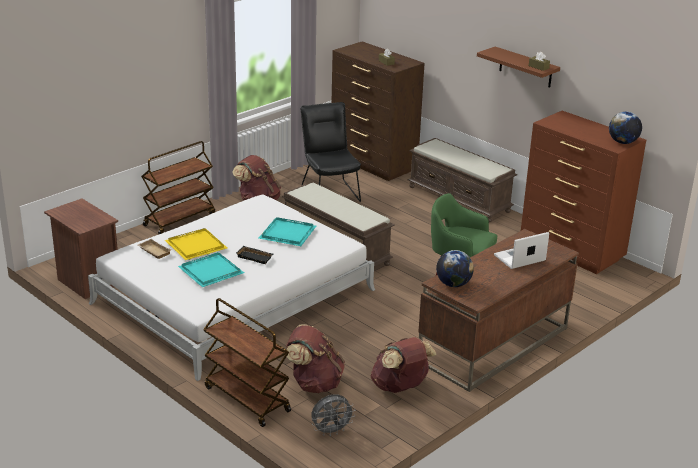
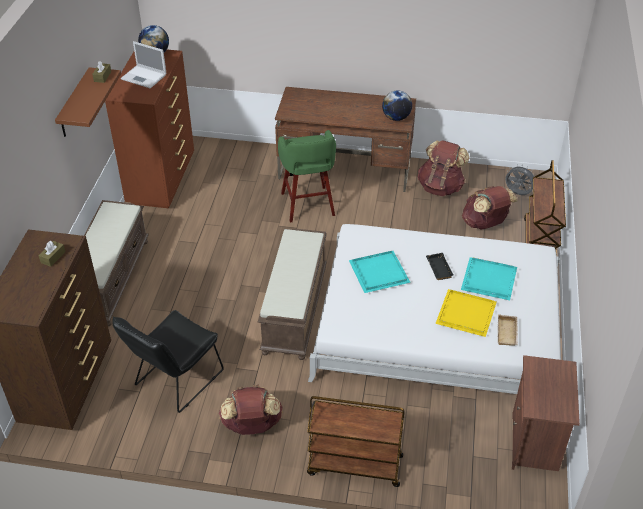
camera: 125 degrees left, 15 degrees up
(518, 258) = (325, 105): laptop -> laptop (144, 77)

